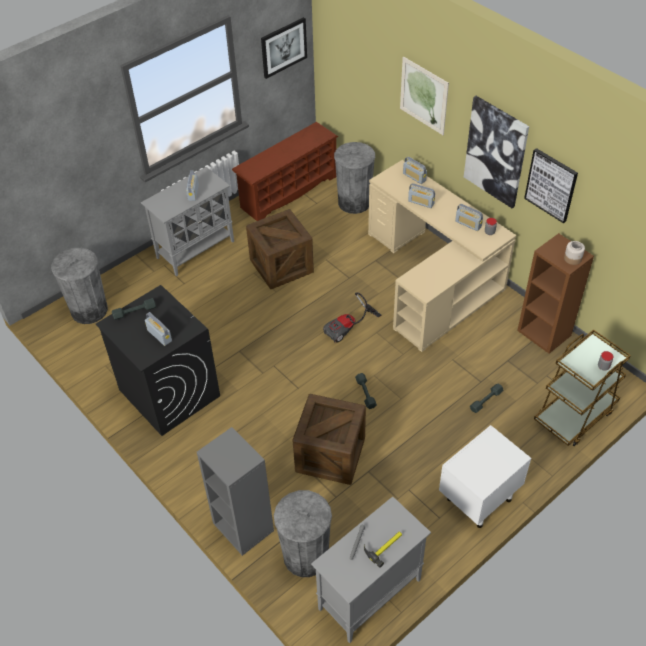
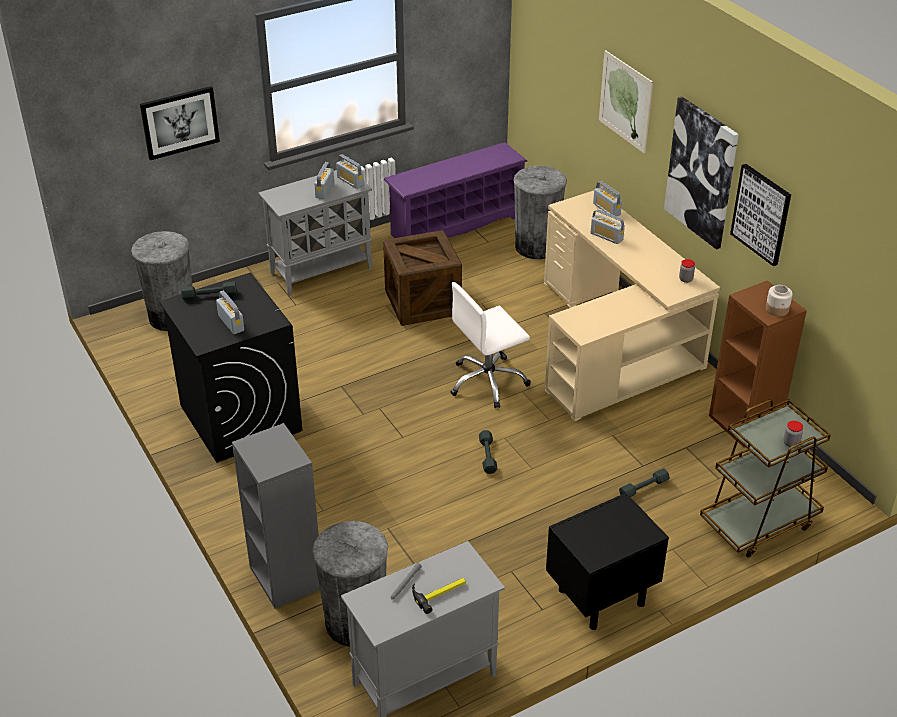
camera: 10 degrees right, 10 degrees down
(283, 47) = (470, 37): picture -> picture (180, 122)
(288, 191) = (456, 225): brown shoe rack -> purple shoe rack
(330, 455) = (421, 516): crate -> none
(349, 328) = (488, 382): vacuum cleaner -> white office chair
(468, 224) = (660, 267): radio -> radio (350, 181)
(478, 499) = (600, 597): white nightstand -> black nightstand

